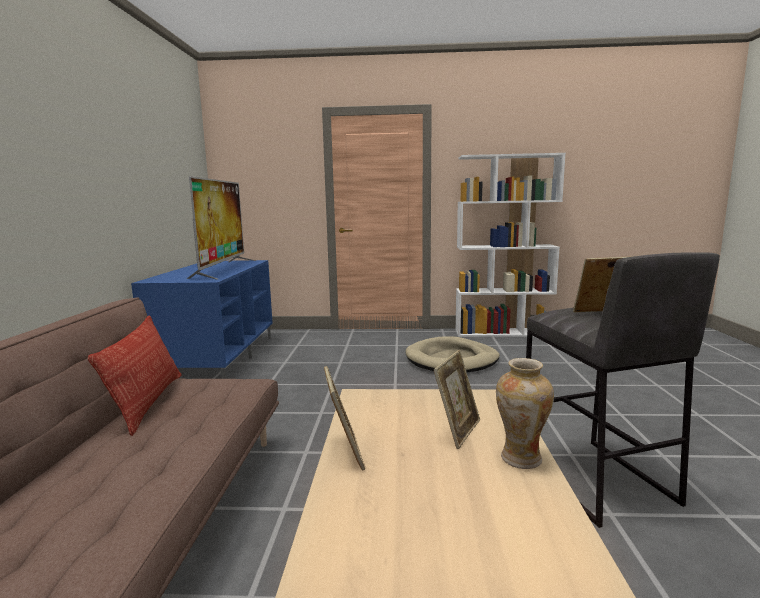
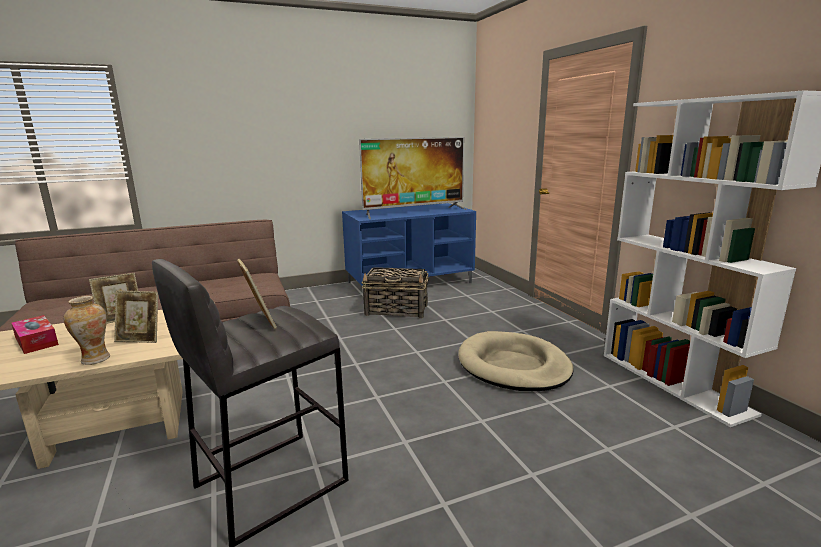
camera: 65 degrees right, 5 degrees up
(148, 402) = (230, 278): pillow -> none
(287, 376) = (397, 310): none -> basket
(401, 534) = (36, 341): none -> tissue box

